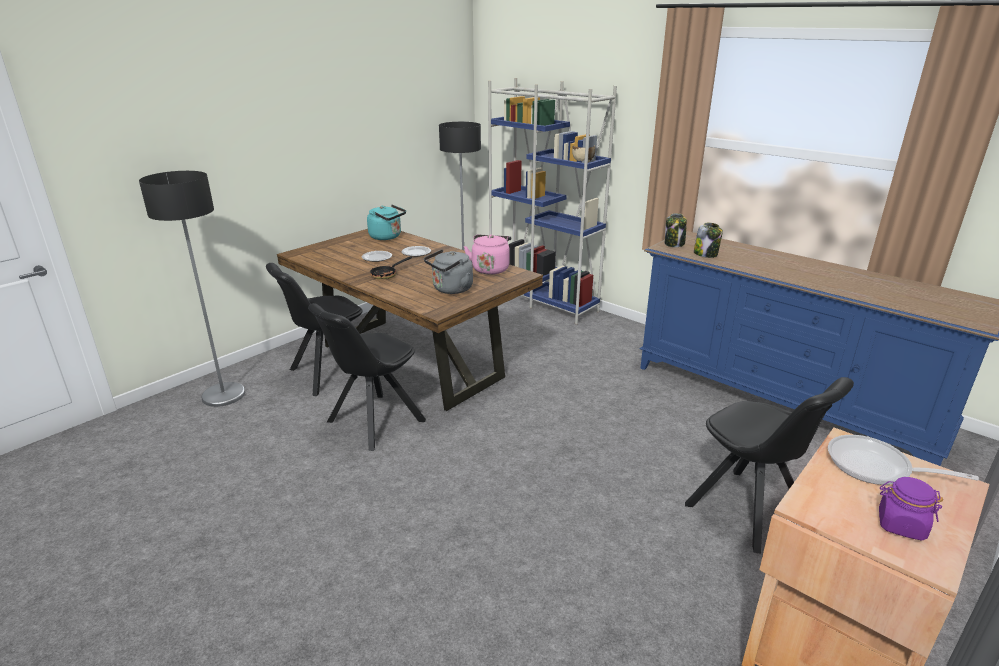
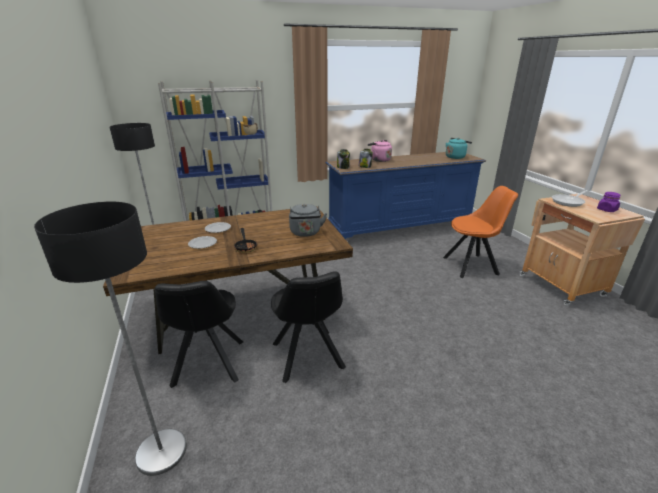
camera: 60 degrees left, 0 degrees up
(387, 237) = (162, 231): turquoise kettle -> turquoise kettle (456, 157)
(490, 269) = (287, 215): pink kettle -> pink kettle (379, 160)
(748, 510) = (471, 265): black chair -> orange chair

